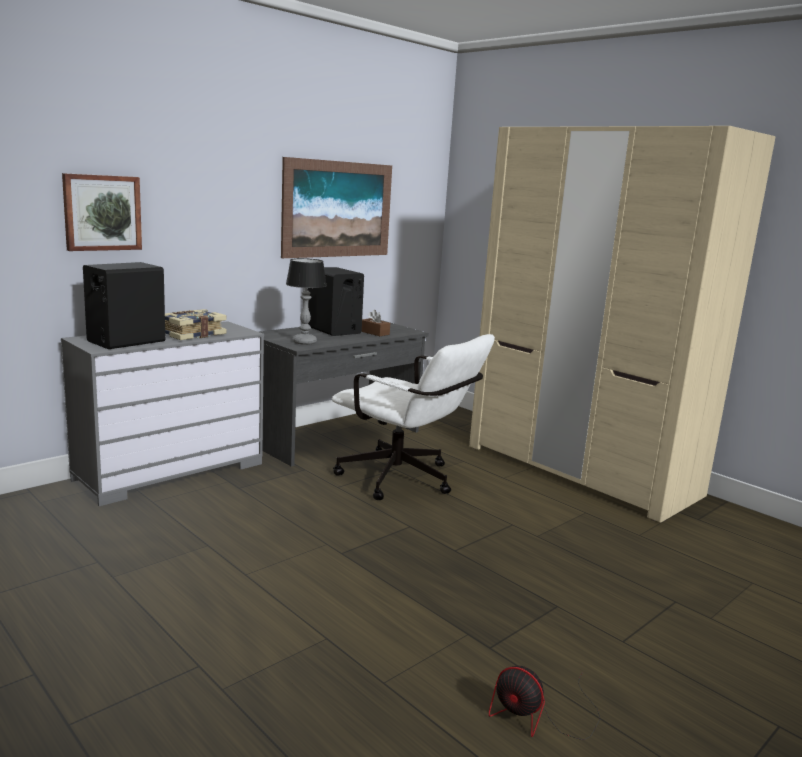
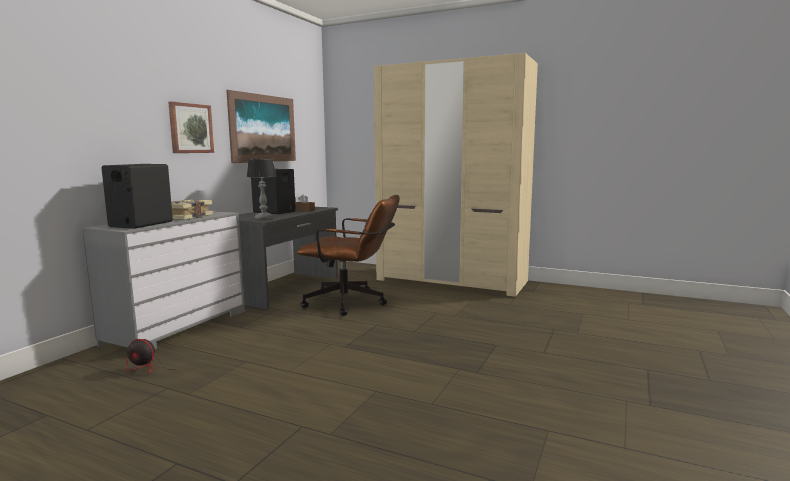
camera: 20 degrees left, 5 degrees down
(102, 212) = (106, 127): picture -> picture (190, 128)
(405, 481) = (352, 303): white office chair -> brown office chair
(540, 716) = (533, 396): fan -> fan (158, 366)

